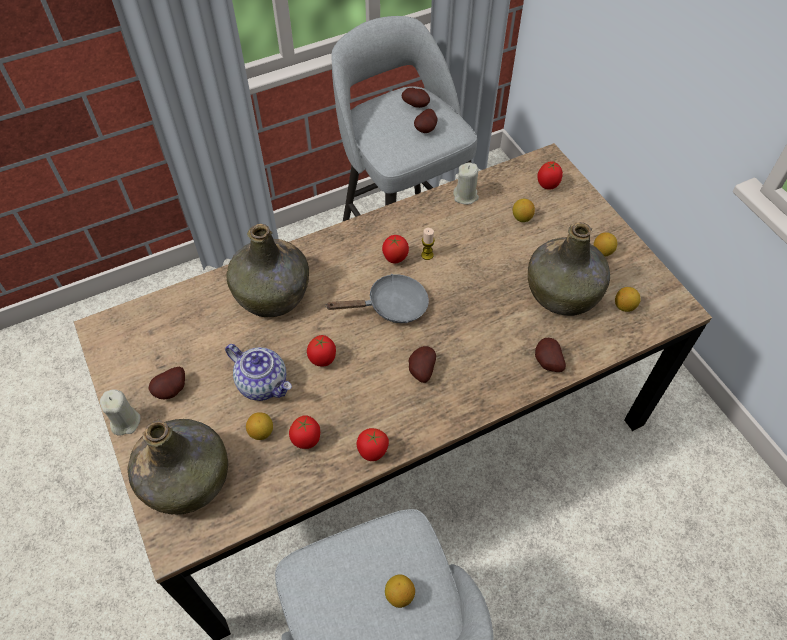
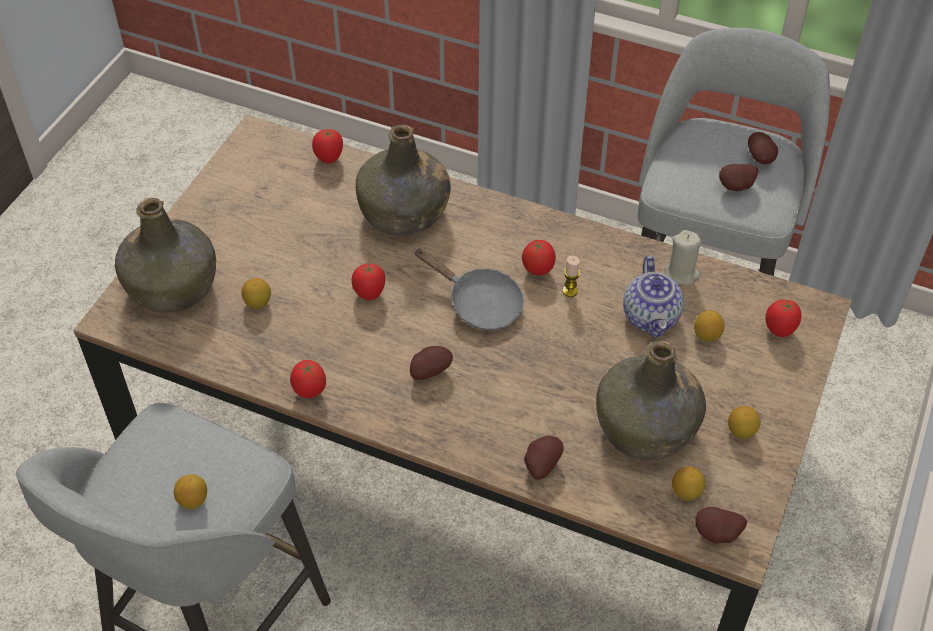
camera: 50 degrees right, 5 degrees down
(125, 421) = (187, 212): beige candle -> none
(172, 391) = (242, 219): potato -> potato (717, 535)
(263, 383) = (306, 271): teapot -> teapot (652, 317)
(307, 440) = (278, 338): tomato -> tomato (329, 159)

